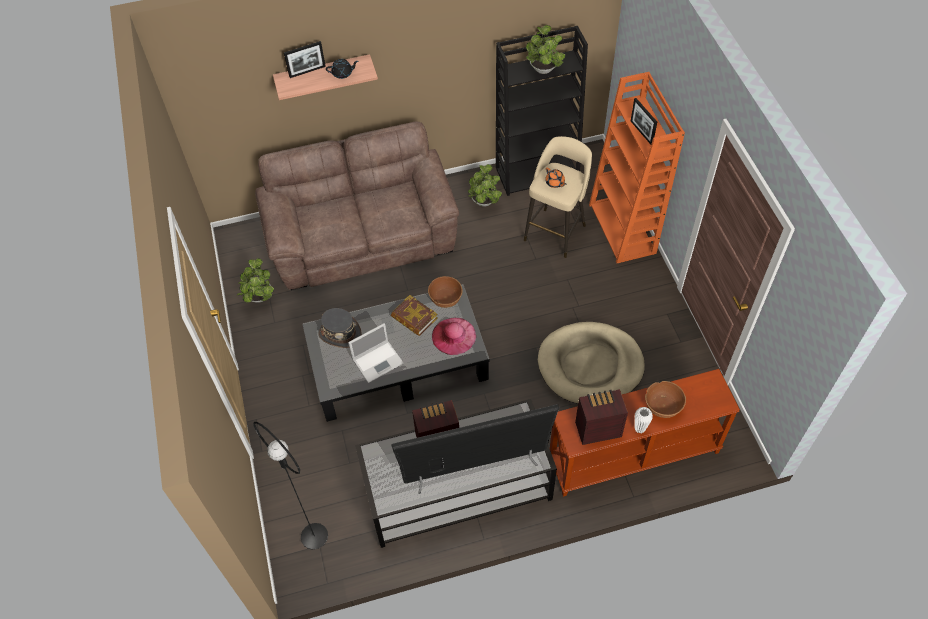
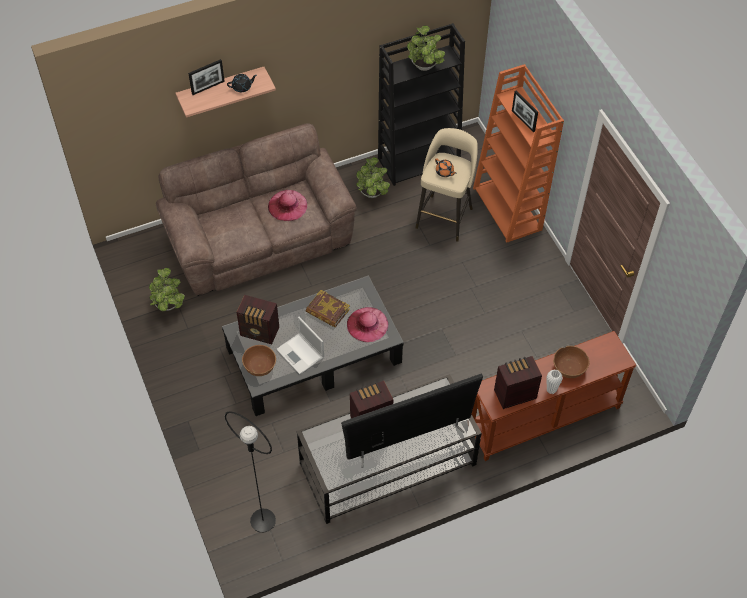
camera: 10 degrees left, 0 degrees up
(340, 334) = (260, 332): grey hat -> radio
(378, 361) = (301, 354): laptop -> laptop turned 90 degrees clockwise
(389, 205) = (287, 205): none -> pink hat
(445, 299) = (354, 290): brown bowl -> brown bowl (260, 367)
(590, 365) = (494, 341): beige dog bed -> none

